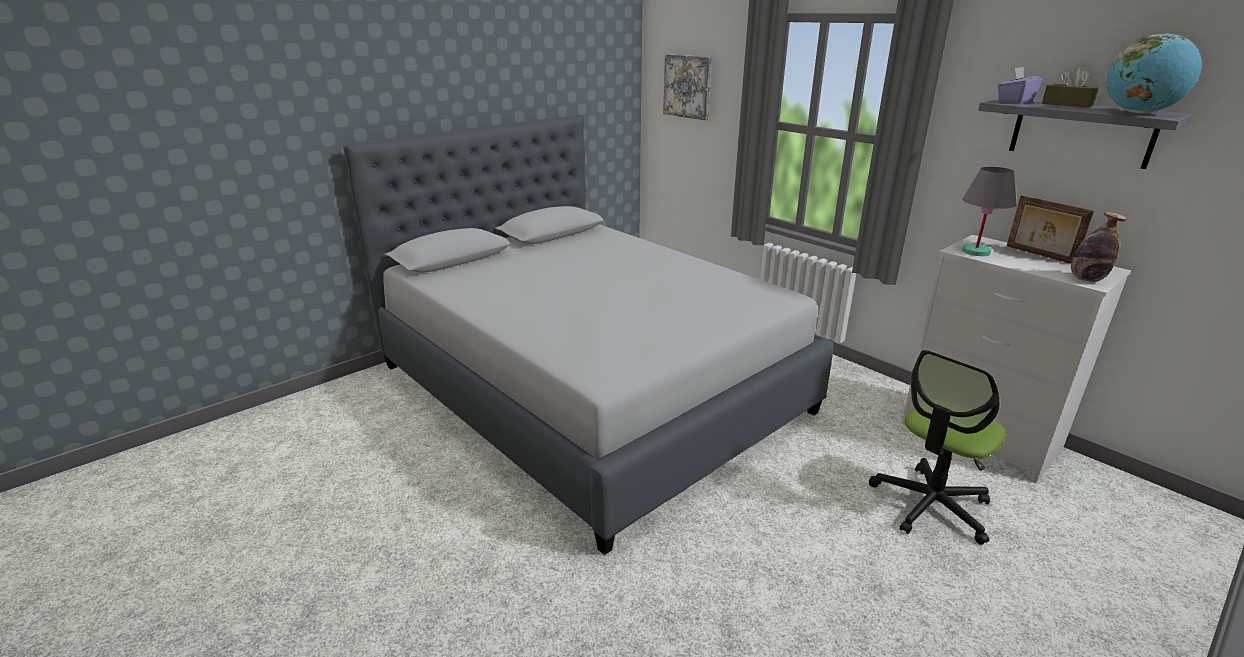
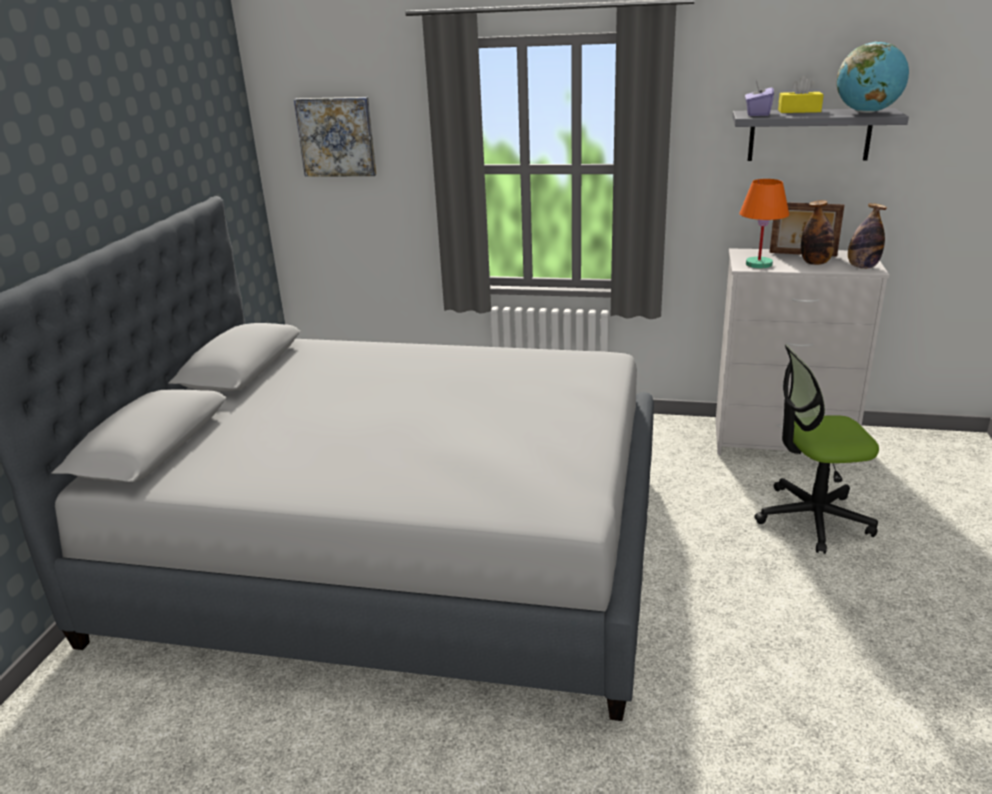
camera: 35 degrees left, 0 degrees up
(930, 505) = (812, 518): office chair -> office chair turned 75 degrees clockwise
(976, 252) = (759, 264): grey table lamp -> orange table lamp
(1038, 264) = (815, 263): none -> bottle
(1067, 104) = (799, 111): brown tissue box -> yellow tissue box

